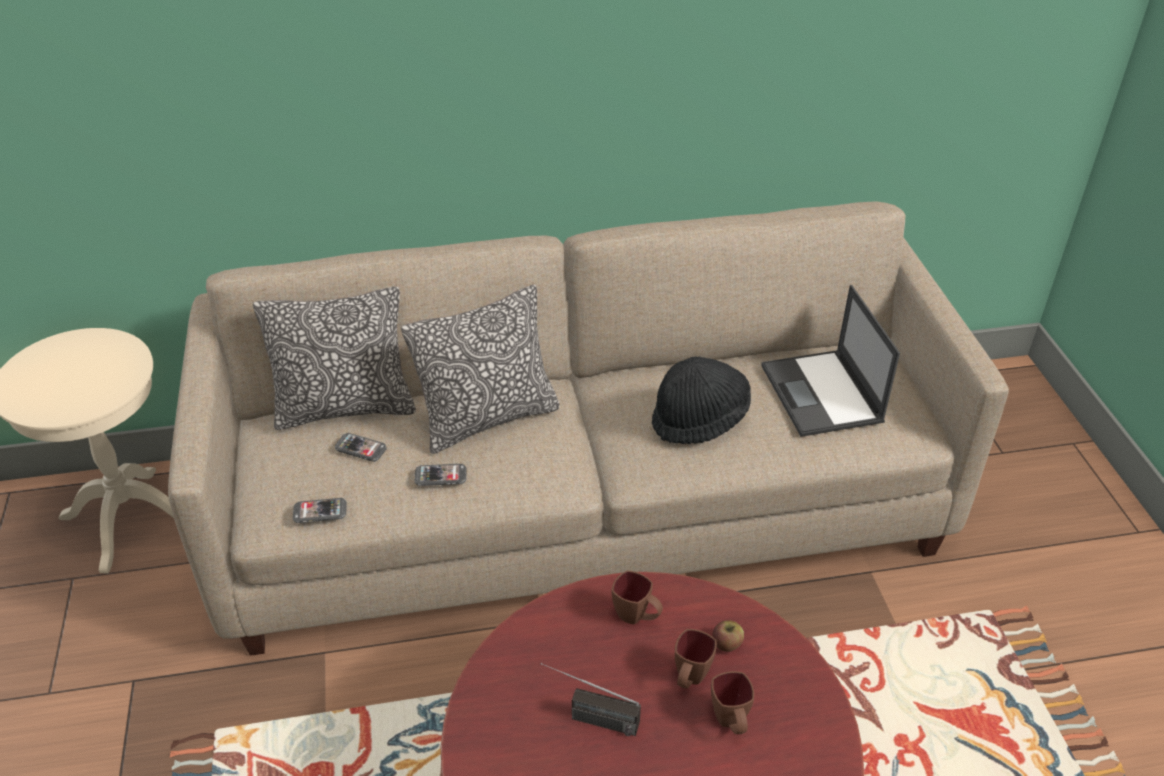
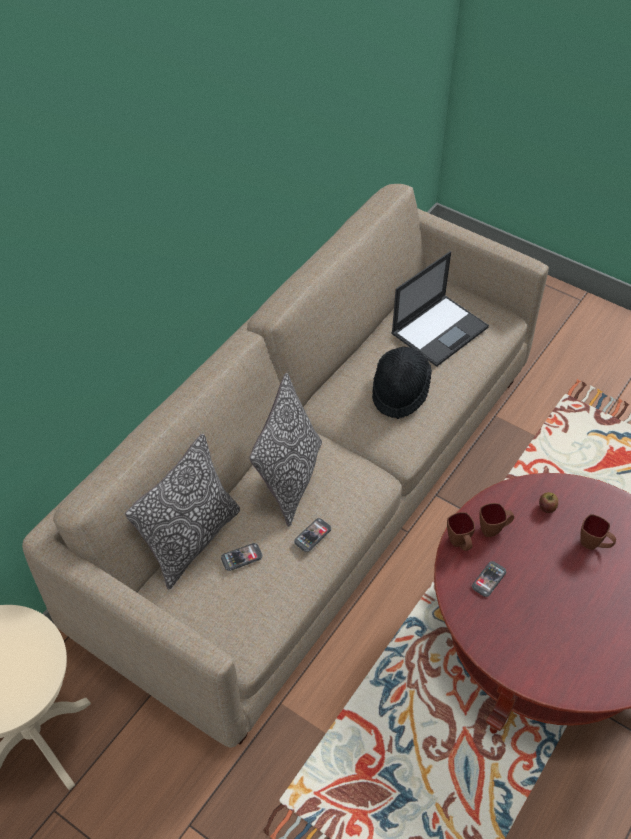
camera: 45 degrees left, 10 degrees up
(320, 512) = (269, 614): phone -> phone (488, 579)
(587, 718) = (535, 599): radio -> none
(689, 680) = (553, 540): brown mug -> brown mug (459, 544)
(822, 394) = (440, 329): laptop -> laptop turned 75 degrees counterclockwise

